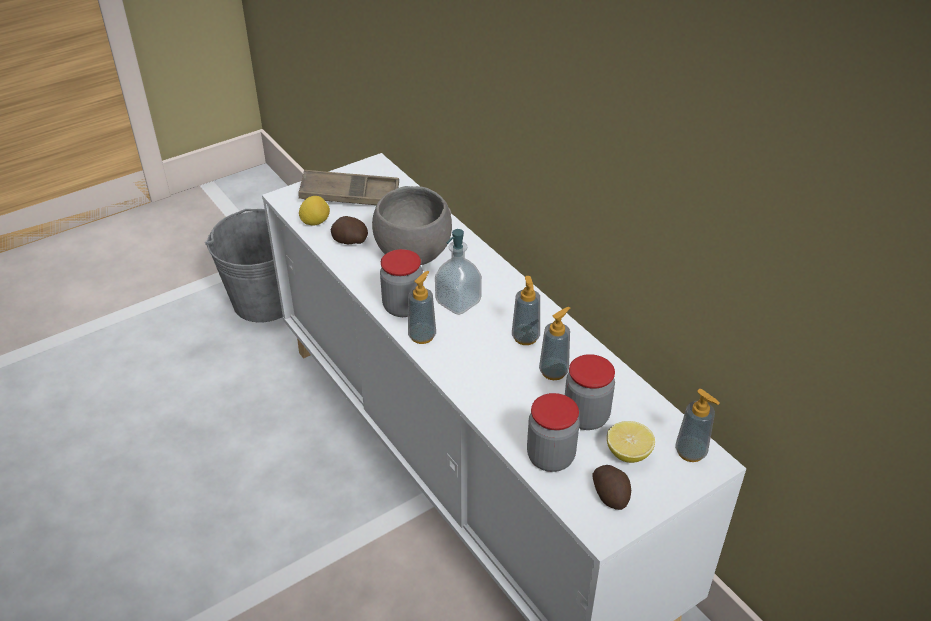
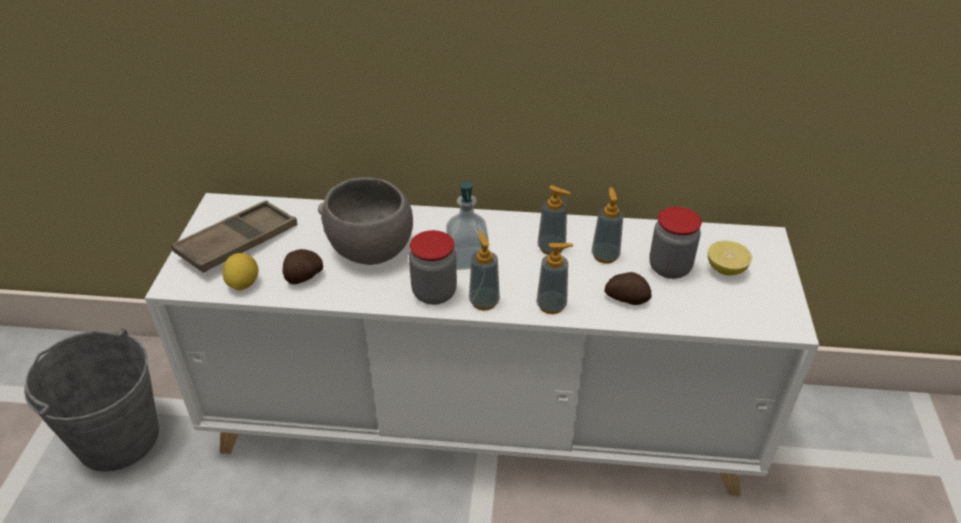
camera: 50 degrees left, 0 degrees up
(550, 457) = (695, 309): jar -> none
(610, 494) = (758, 301): potato -> potato (627, 297)
(690, 452) = (749, 241): soap dispenser -> soap dispenser (551, 305)

